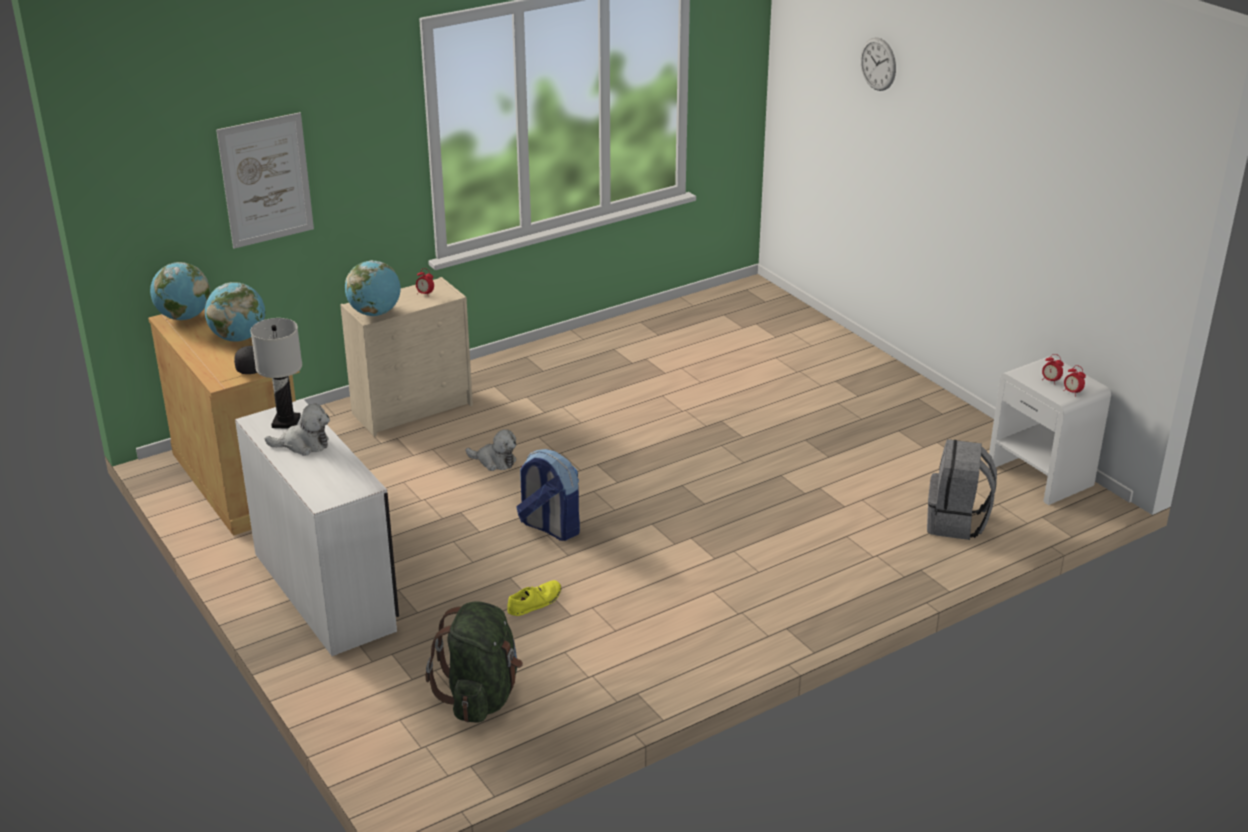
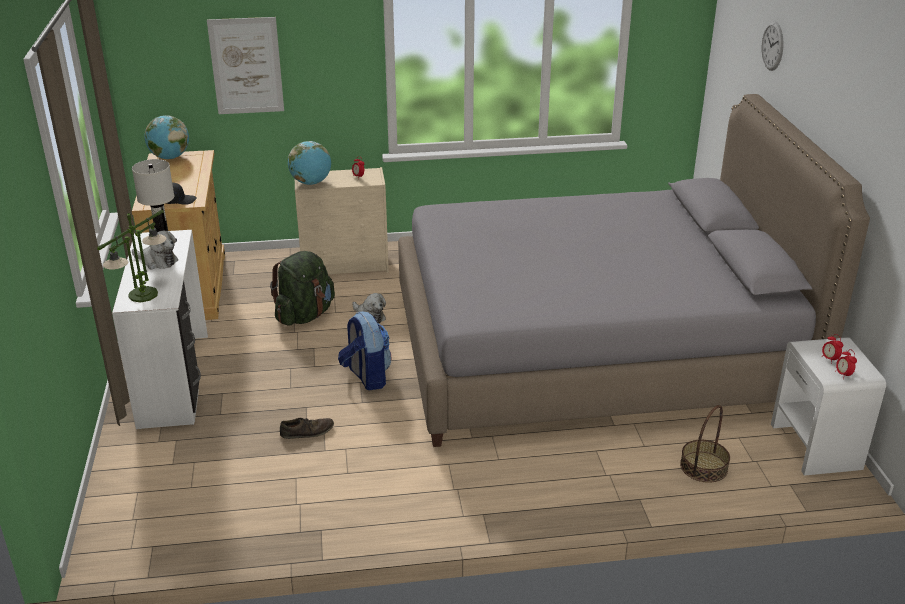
camera: 25 degrees right, 0 degrees up
(238, 338) = (188, 178): globe -> none
(329, 486) = (143, 295): none -> table lamp
(481, 696) = (207, 493): green backpack -> green backpack (305, 315)
(535, 602) = (307, 432): yellow shoe -> brown shoe
(767, 436) = (593, 350): none -> grey bed
(956, 523) = (704, 467): grey backpack -> basket

